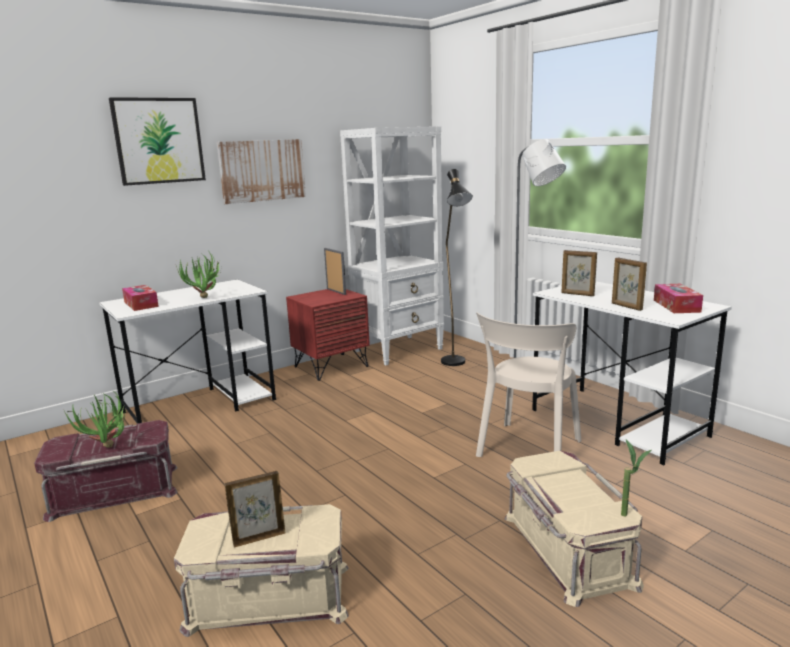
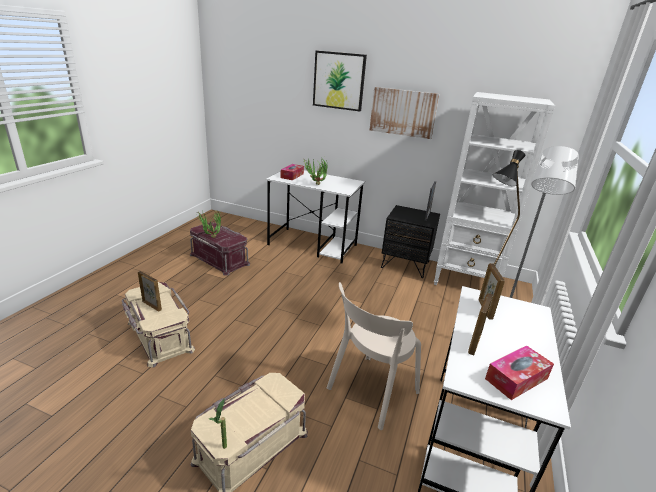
camera: 55 degrees right, 10 degrees up
(331, 366) = (405, 264): red nightstand -> black nightstand
(527, 450) = (370, 392): beige chair -> beige chair turned 45 degrees counterclockwise

